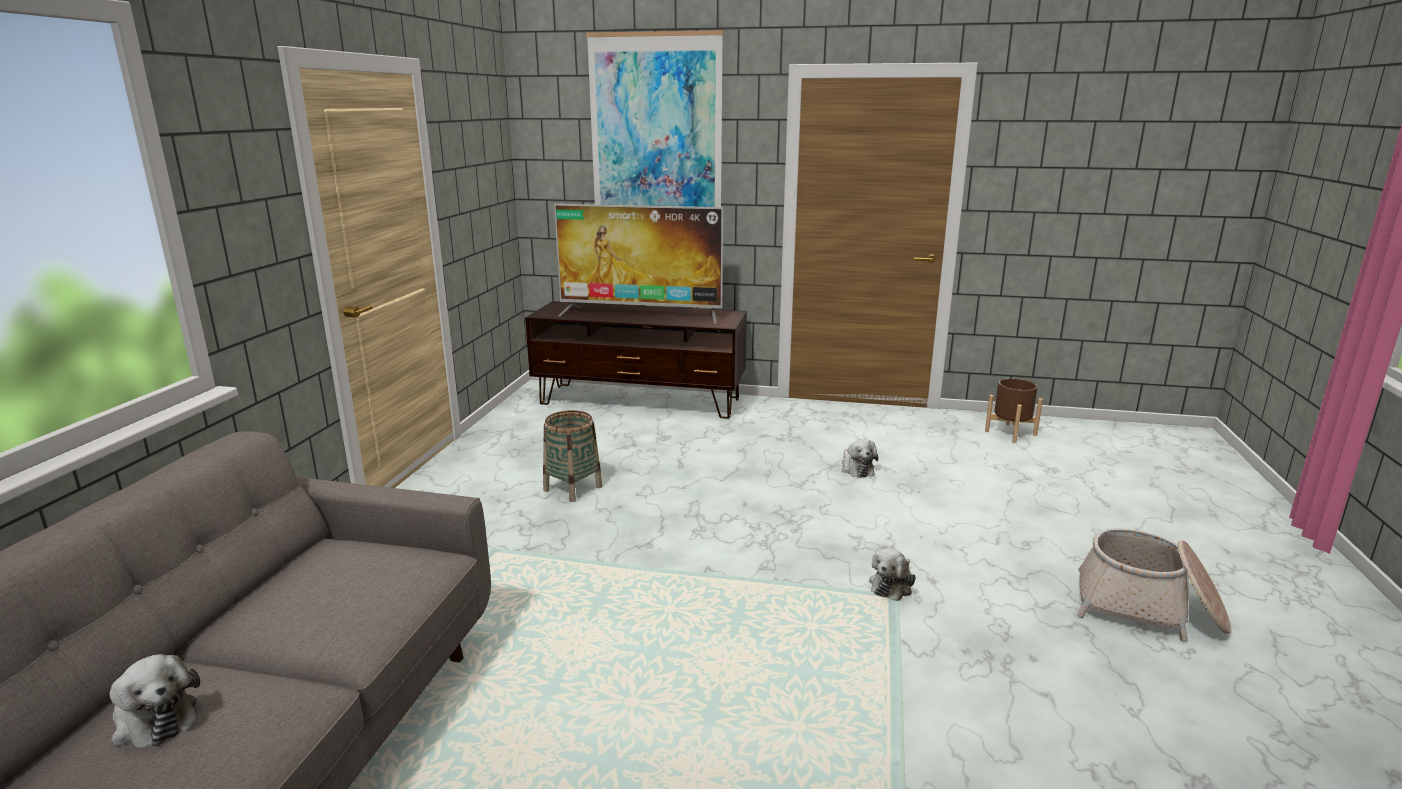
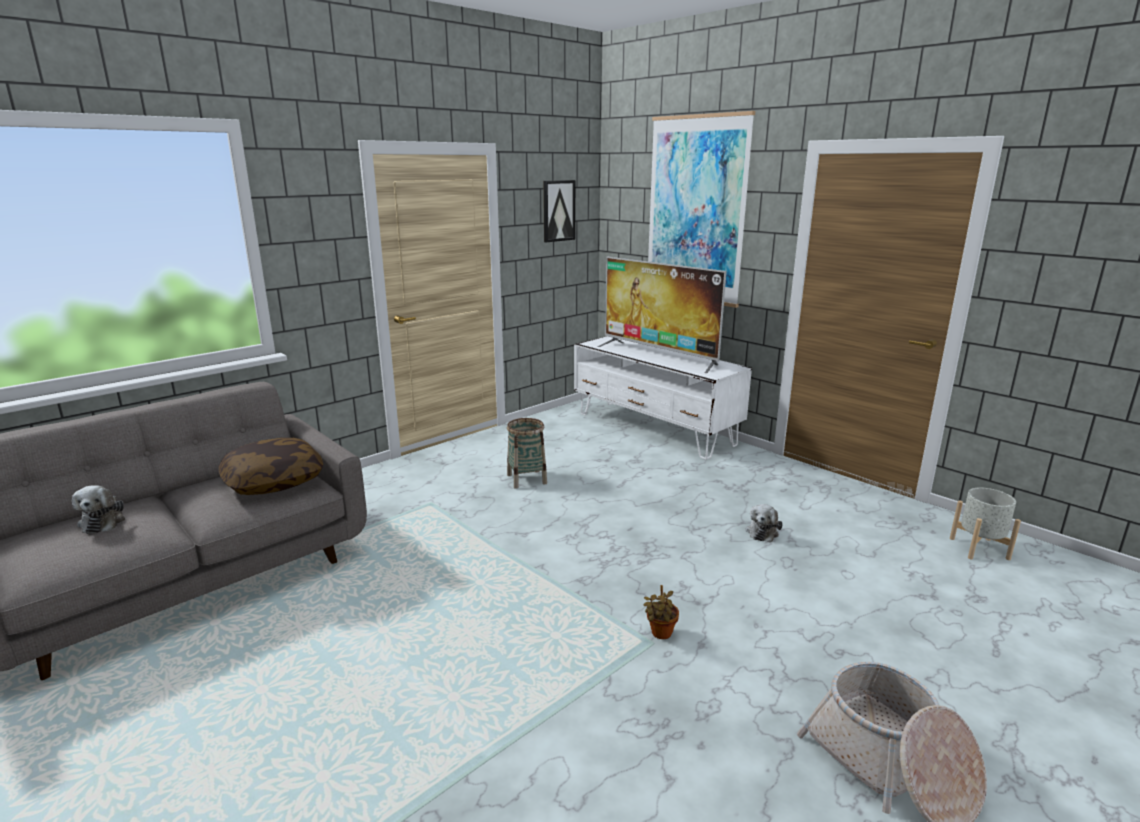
camera: 35 degrees right, 0 degrees up
(366, 569) = (274, 481): none -> pillow
(480, 149) = (558, 211): none -> picture
(640, 401) = (654, 429): brown tv stand -> white tv stand
(892, 586) = (660, 634): plush toy -> potted plant
(1010, 433) = (979, 548): brown planter -> grey planter

